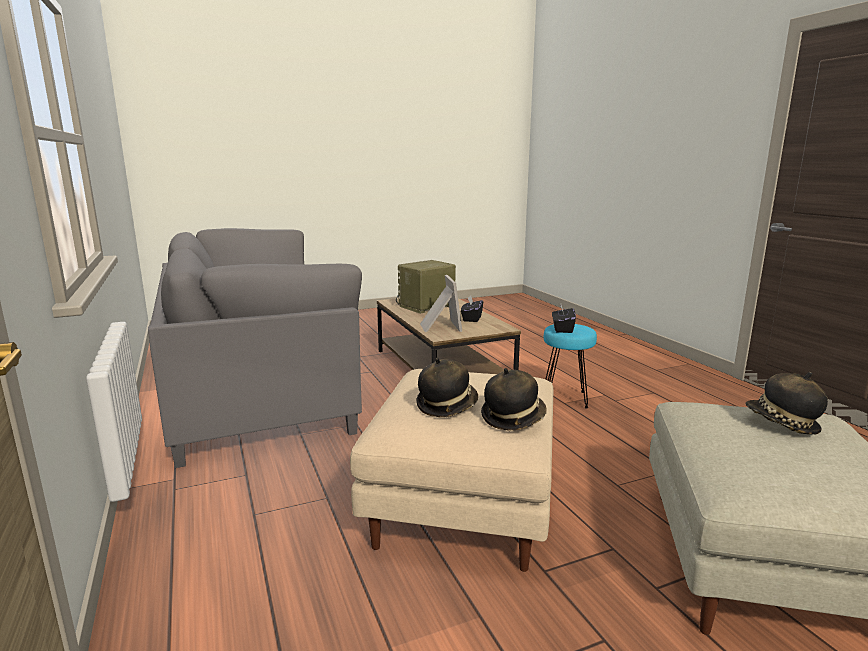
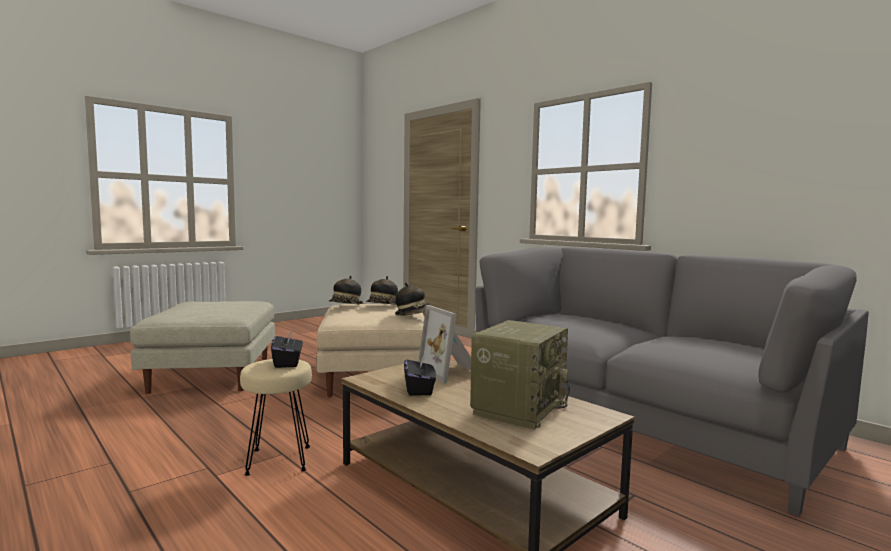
camera: 160 degrees right, 10 degrees down
(565, 398) = (278, 460): turquoise stool -> beige stool
(781, 424) = (196, 310): hat -> hat (413, 314)

